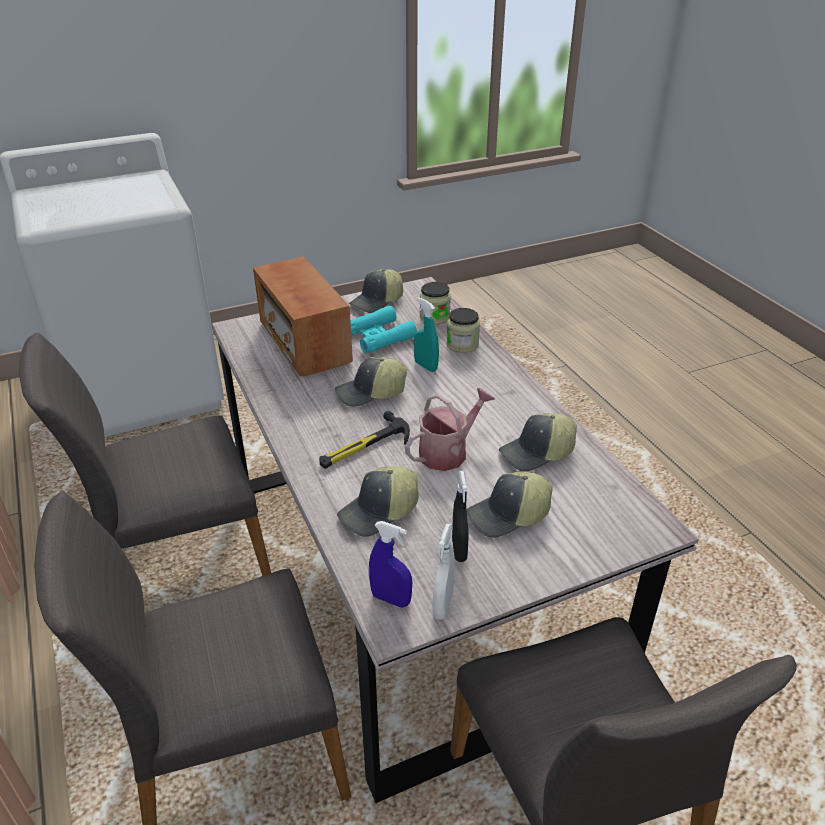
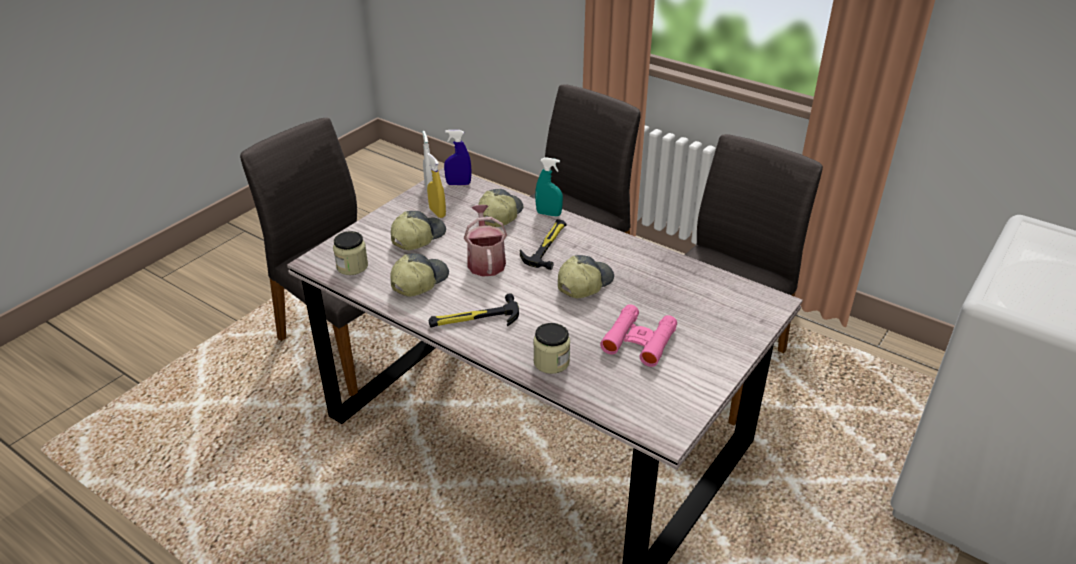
camera: 150 degrees right, 0 degrees up
(304, 343) = (694, 308): radio -> none
(377, 302) = (690, 387): cap -> none
(378, 336) = (639, 341): turquoise binoculars -> pink binoculars
(425, 366) = (564, 324): turquoise spray bottle -> turquoise spray bottle (548, 214)
(434, 317) = (610, 389): jar -> jar (352, 266)
(448, 452) = (485, 261): watering can -> watering can turned 150 degrees clockwise
(459, 550) = (437, 212): black spray bottle -> yellow spray bottle
(502, 397) = (474, 318): none -> hammer

